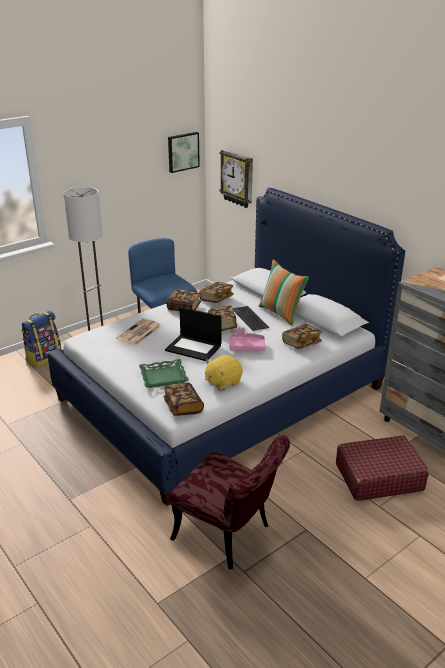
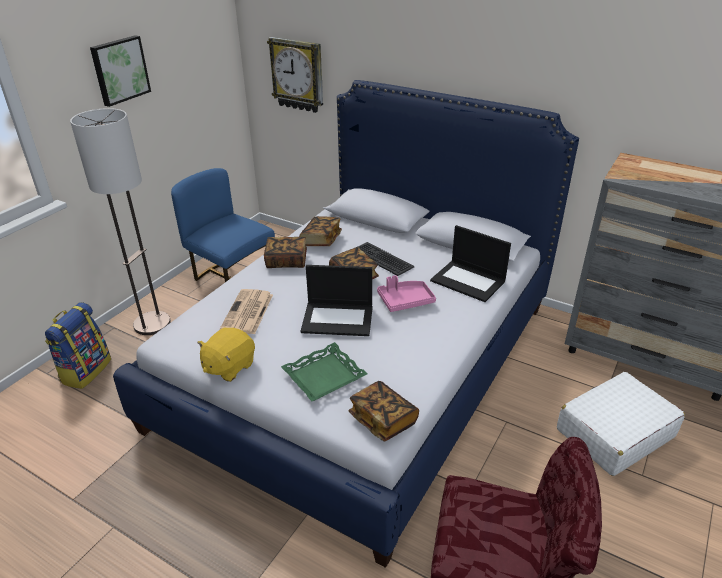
camera: 20 degrees left, 5 degrees up
(182, 151) = (214, 46): picture -> picture (119, 70)
(223, 382) = (410, 363): yellow plush toy -> yellow plush toy (229, 366)
(281, 313) = (415, 244): pillow -> none
(301, 343) = (469, 281): book -> laptop
(378, 477) = (614, 433): red suitcase -> white suitcase

